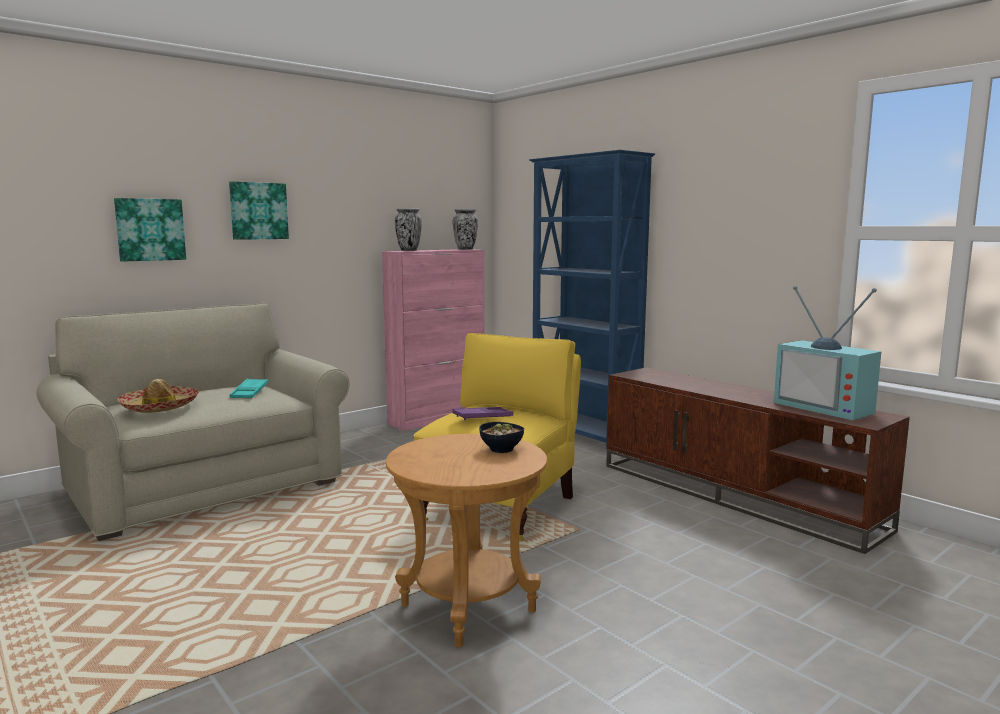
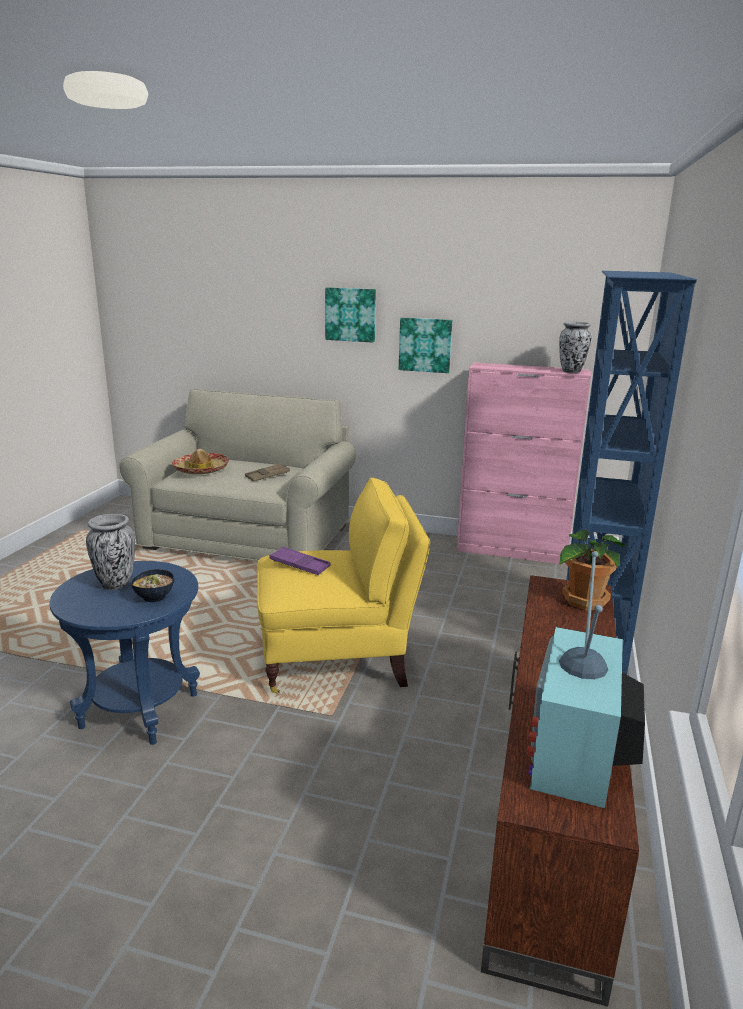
camera: 55 degrees right, 10 degrees up
(150, 229) = (264, 327): picture -> picture (425, 345)
(249, 392) = (267, 475): turquoise tray -> brown tray
(408, 250) = (497, 365): vase -> vase (115, 584)
(468, 607) = (140, 710): brown side table -> blue side table
(659, 374) = (583, 600): none -> potted plant

